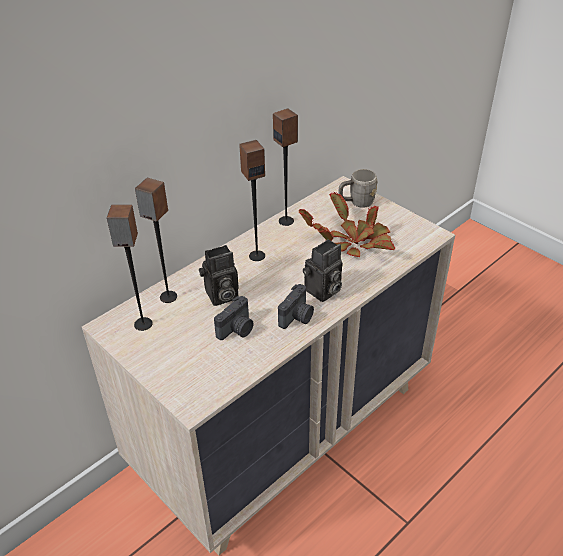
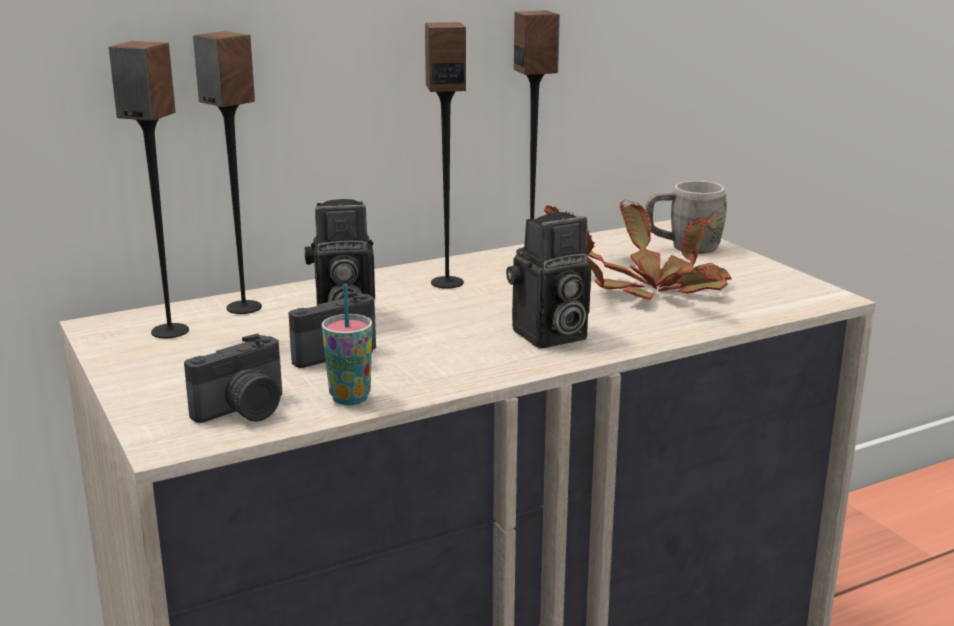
camera: 15 degrees right, 20 degrees down
(255, 357) = (350, 398): none -> cup
(297, 317) = (474, 360): camera -> camera (244, 411)

